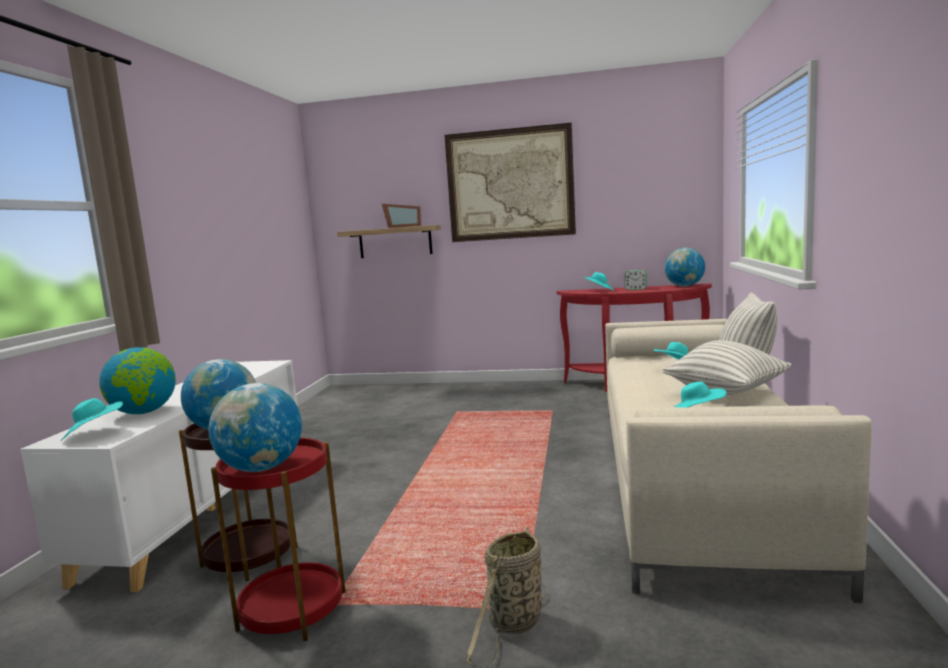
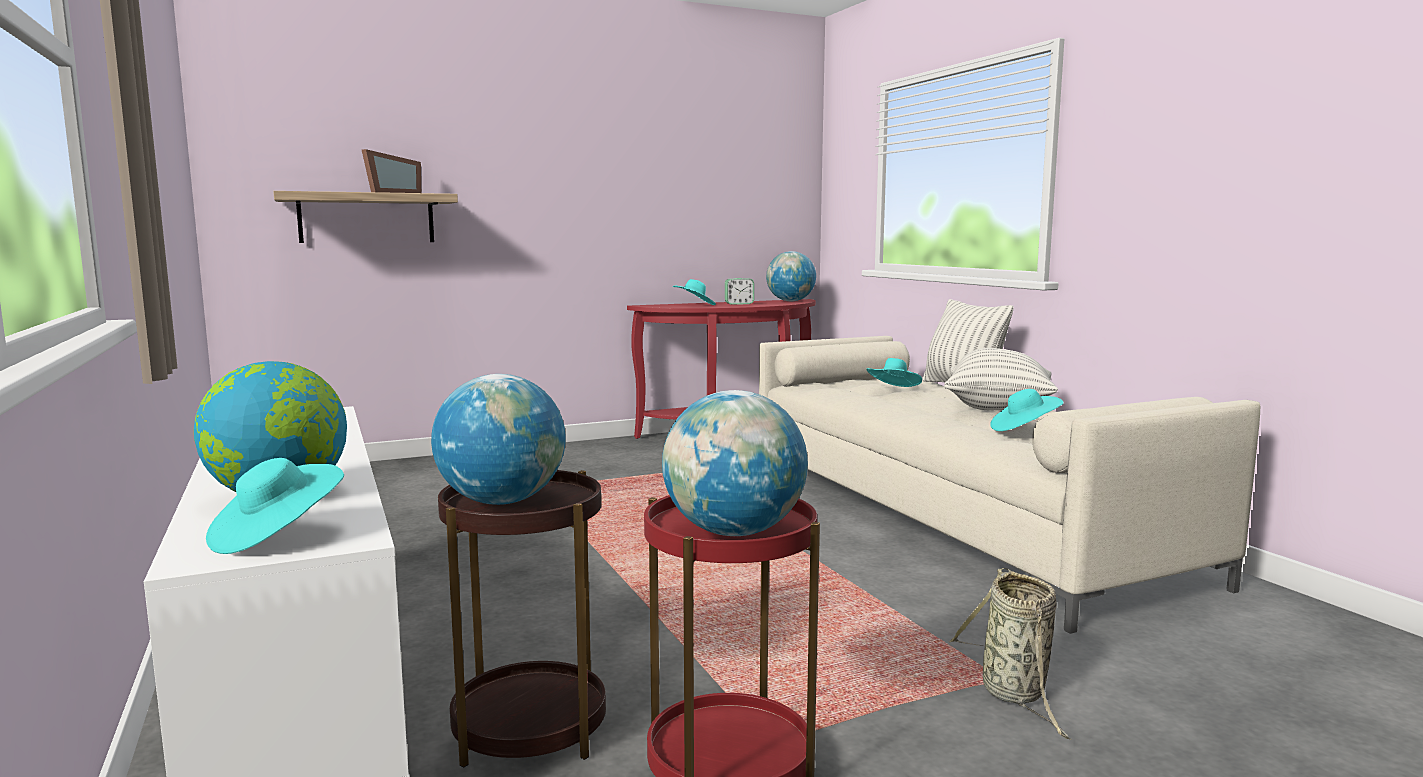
camera: 35 degrees left, 0 degrees up
(510, 184) = (562, 144): picture -> none

